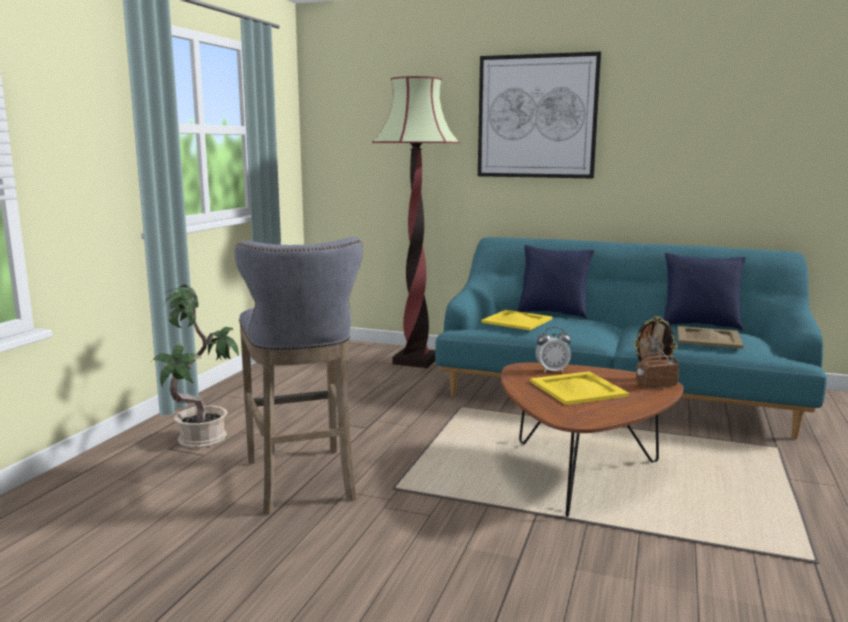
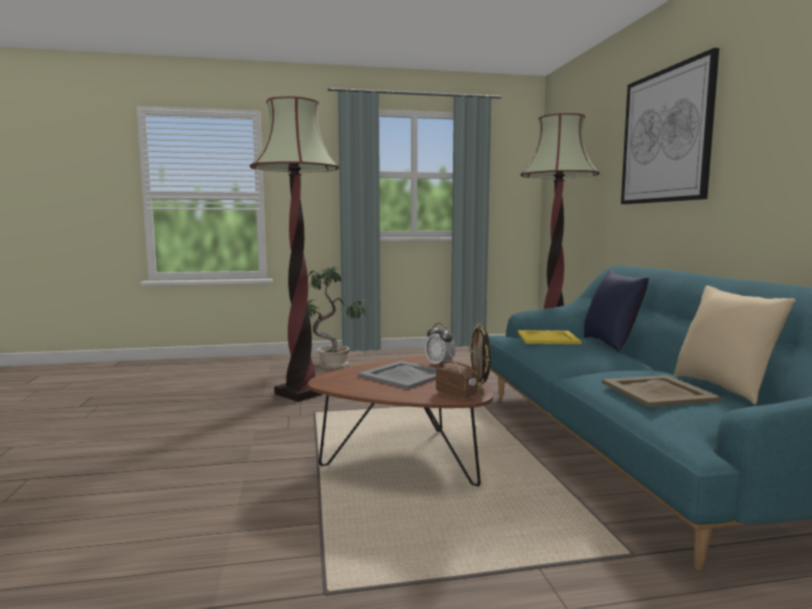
camera: 60 degrees right, 5 degrees down
(302, 482) = (301, 393): grey stool -> floor lamp
(577, 389) = (403, 375): yellow tray -> grey tray
(699, 325) = (723, 388): blue pillow -> beige pillow

